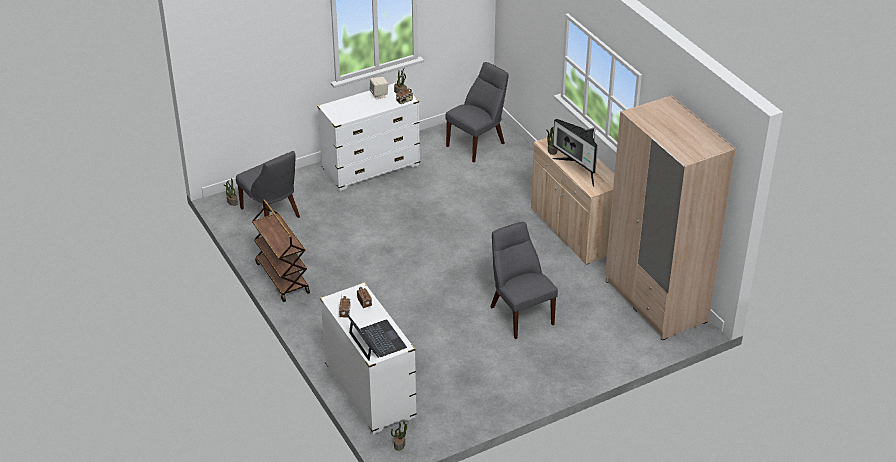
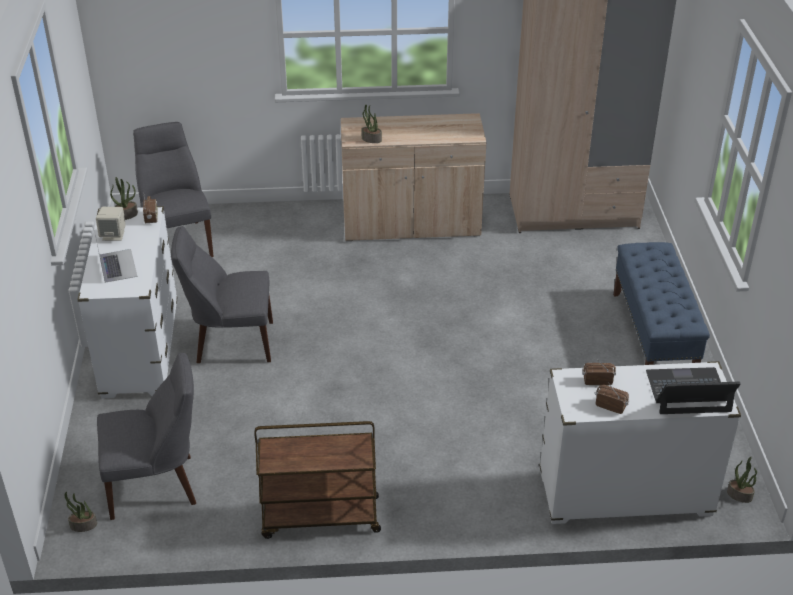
camera: 65 degrees left, 0 degrees up
(354, 106) = (117, 265): none -> laptop
(520, 313) = (538, 313): grey chair -> grey chair (230, 342)
(534, 373) = (653, 336): none -> blue bench
(579, 169) = (425, 133): monitor -> none

